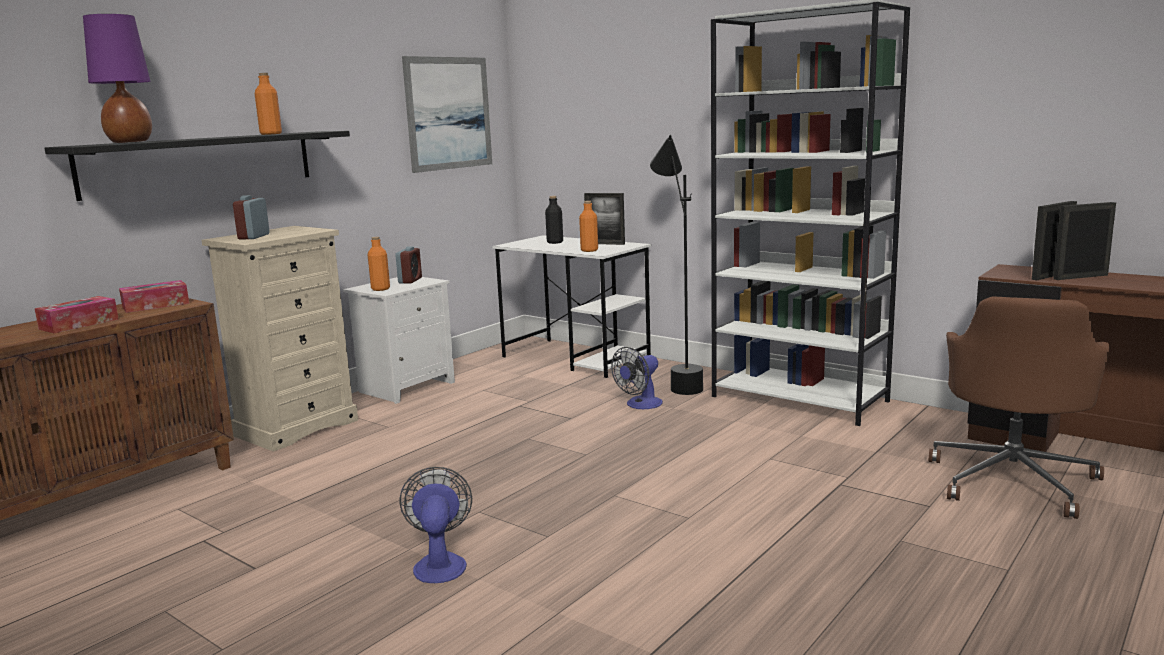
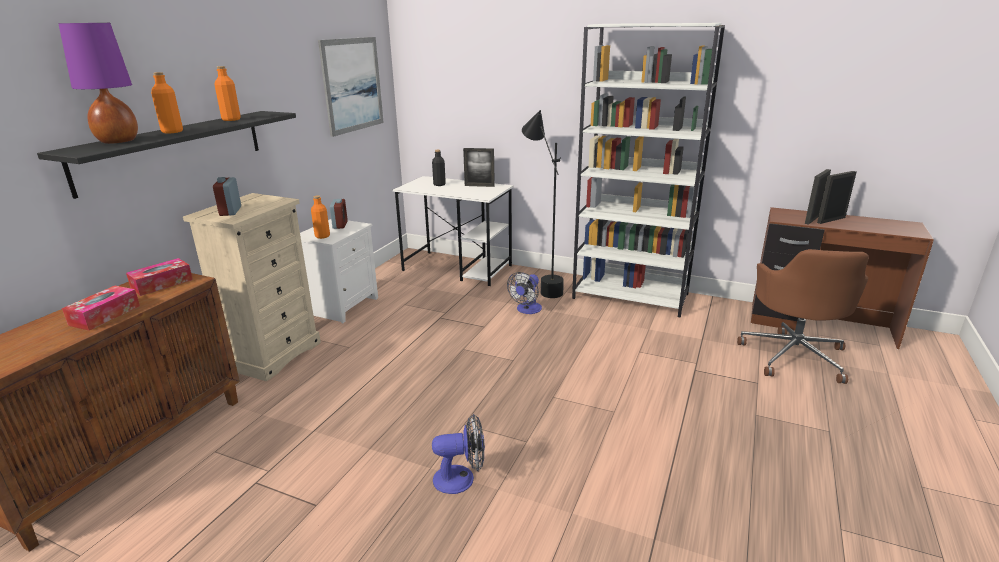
camera: 15 degrees left, 10 degrees up
(440, 563) = (461, 478): fan -> fan turned 105 degrees clockwise
(589, 250) = (473, 194): orange bottle -> orange bottle (172, 132)

